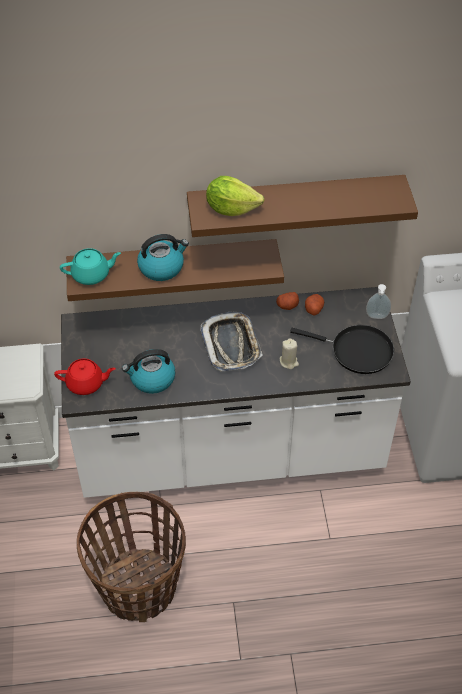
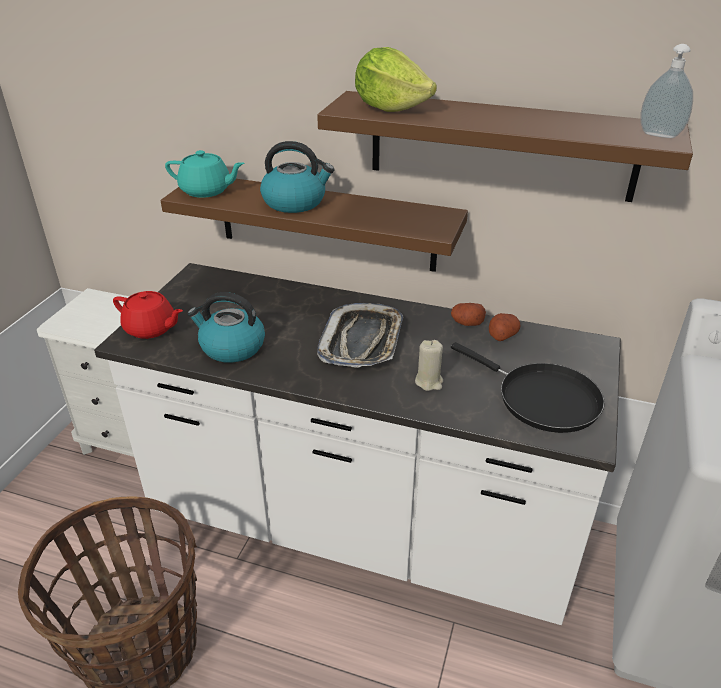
camera: 25 degrees right, 15 degrees down
(377, 317) = (594, 368): soap dispenser -> soap dispenser (659, 135)

